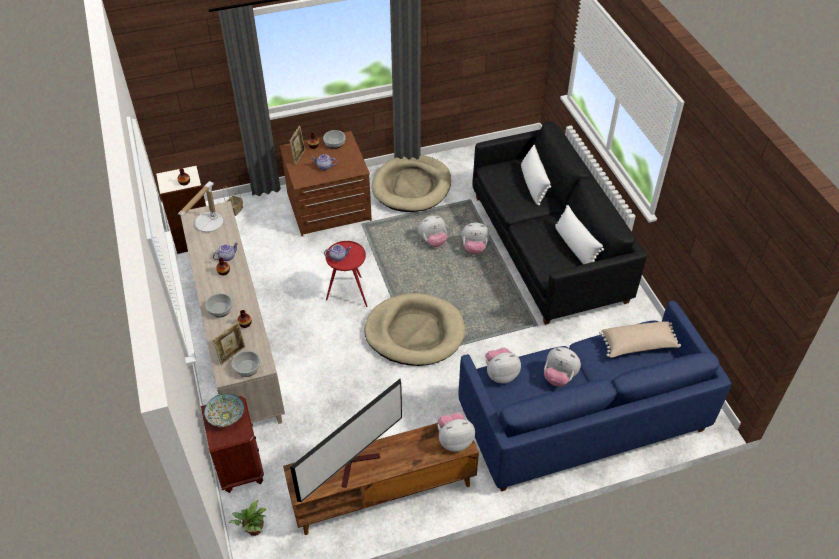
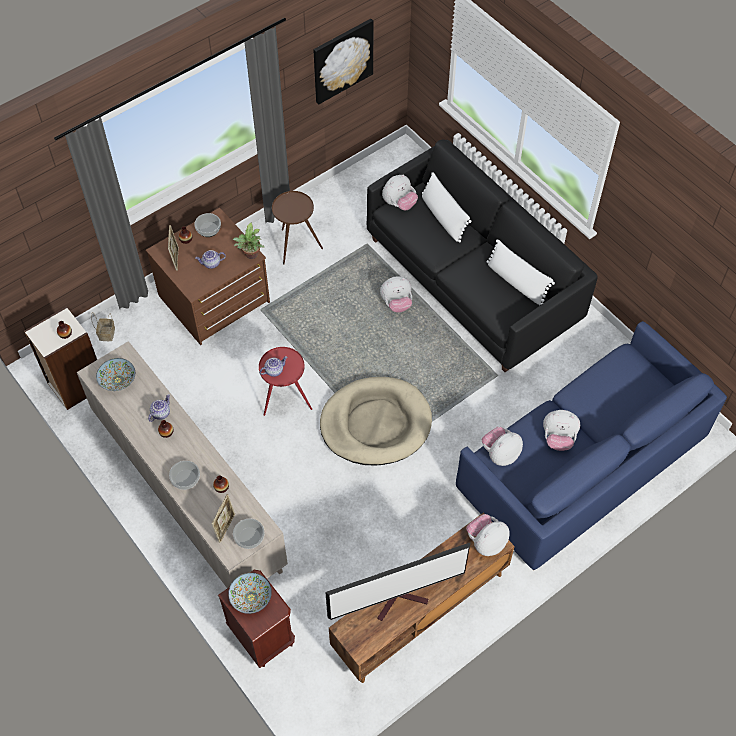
camera: 20 degrees left, 10 degrees up
(207, 225) = (117, 380): table lamp -> bowl
(253, 531) = (308, 697): potted plant -> potted plant (251, 255)
(356, 464) = (401, 600): television -> television turned 45 degrees clockwise
(412, 186) = (296, 245): beige dog bed -> brown side table
(433, 241) = (348, 308): plush toy -> plush toy (399, 204)
(483, 37) = (342, 60): none -> picture
(638, 345) = (620, 378): beige pillow -> none

